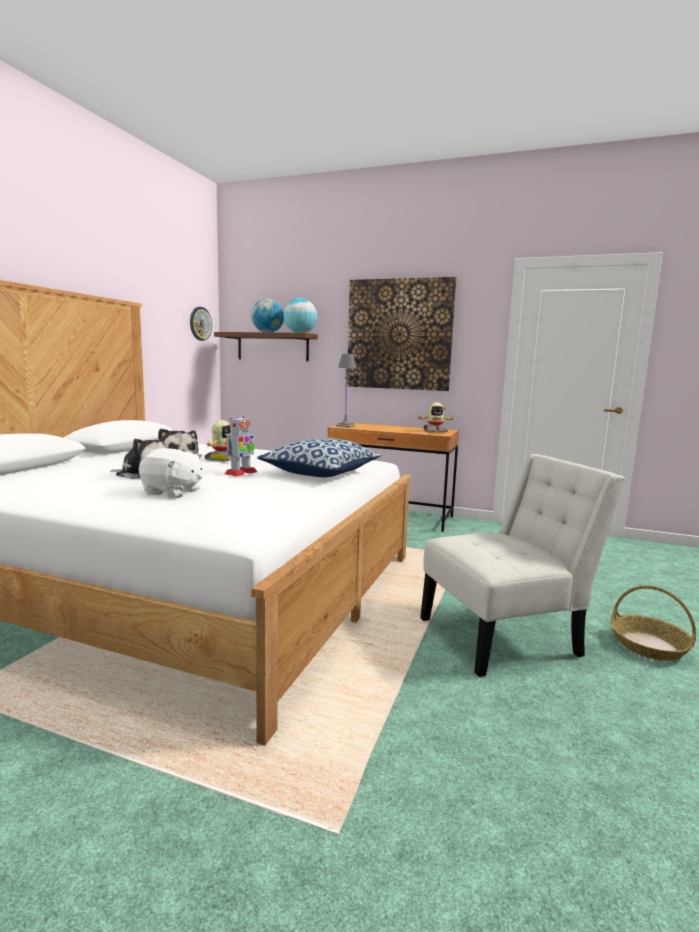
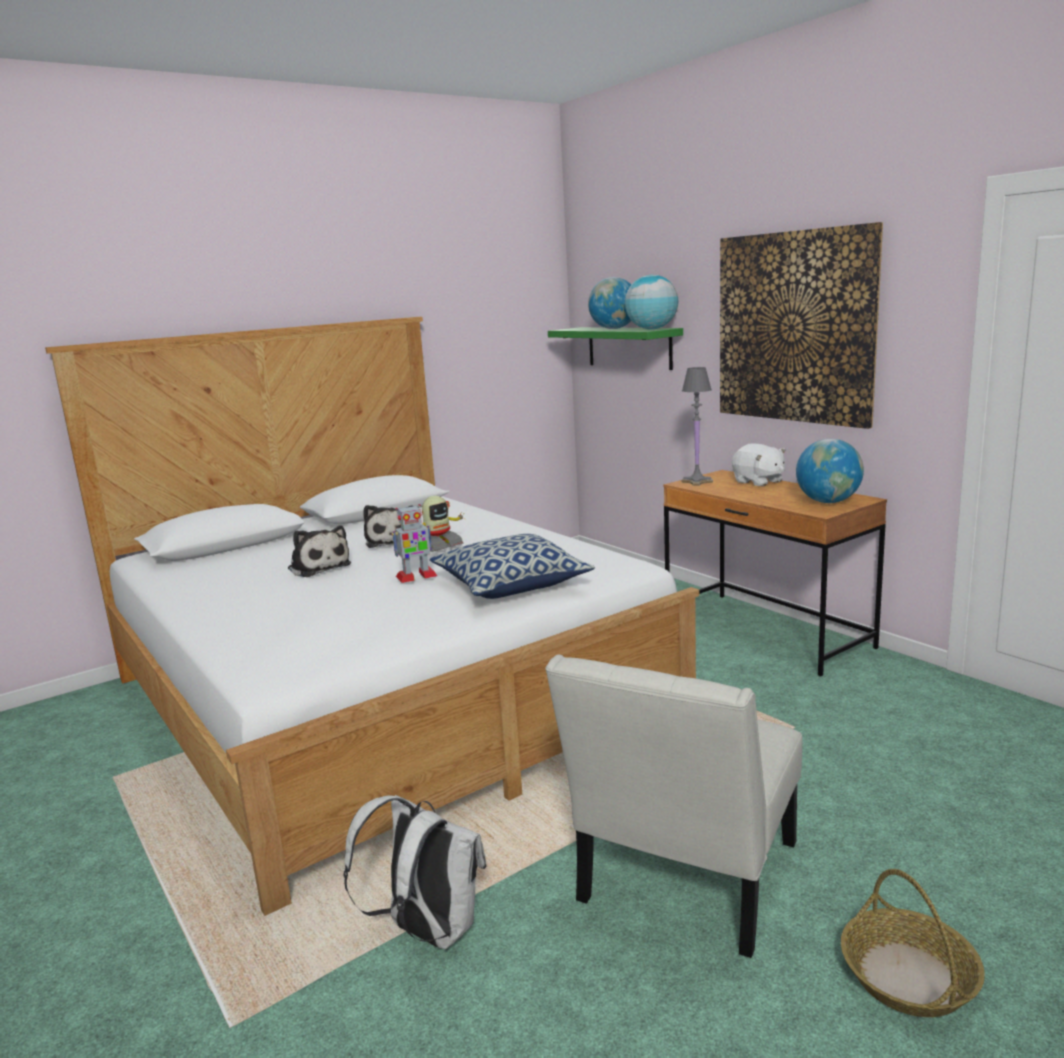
camera: 35 degrees right, 5 degrees up
(172, 492) = (297, 605): white plush toy -> white plush toy (758, 482)
(200, 323) = (531, 320): wall clock -> none
(272, 347) = (629, 347): brown shelf -> green shelf
(401, 710) = (427, 931): none -> white backpack
(435, 431) = (828, 502): toy robot -> globe
(506, 635) = (684, 880): white chair -> white chair turned 105 degrees clockwise

